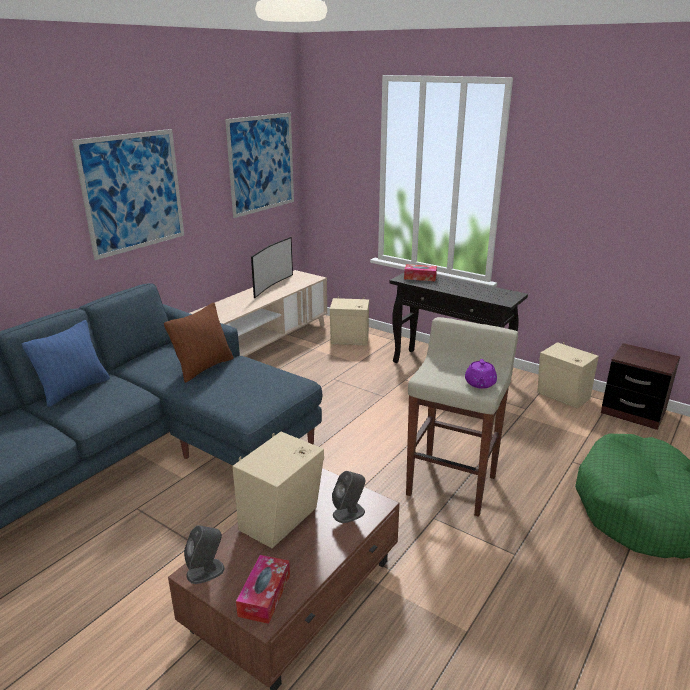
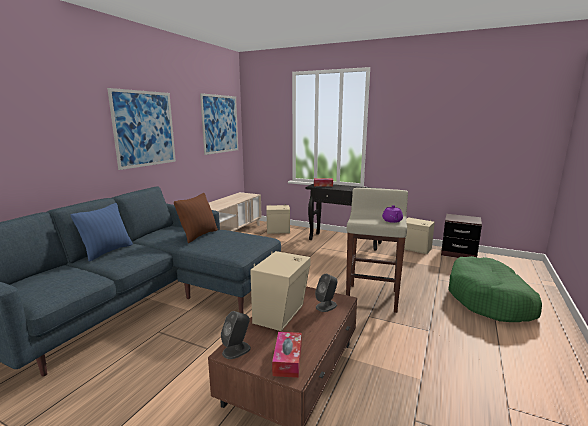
camera: 10 degrees left, 10 degrees down
(271, 285) = (227, 198): television -> none

